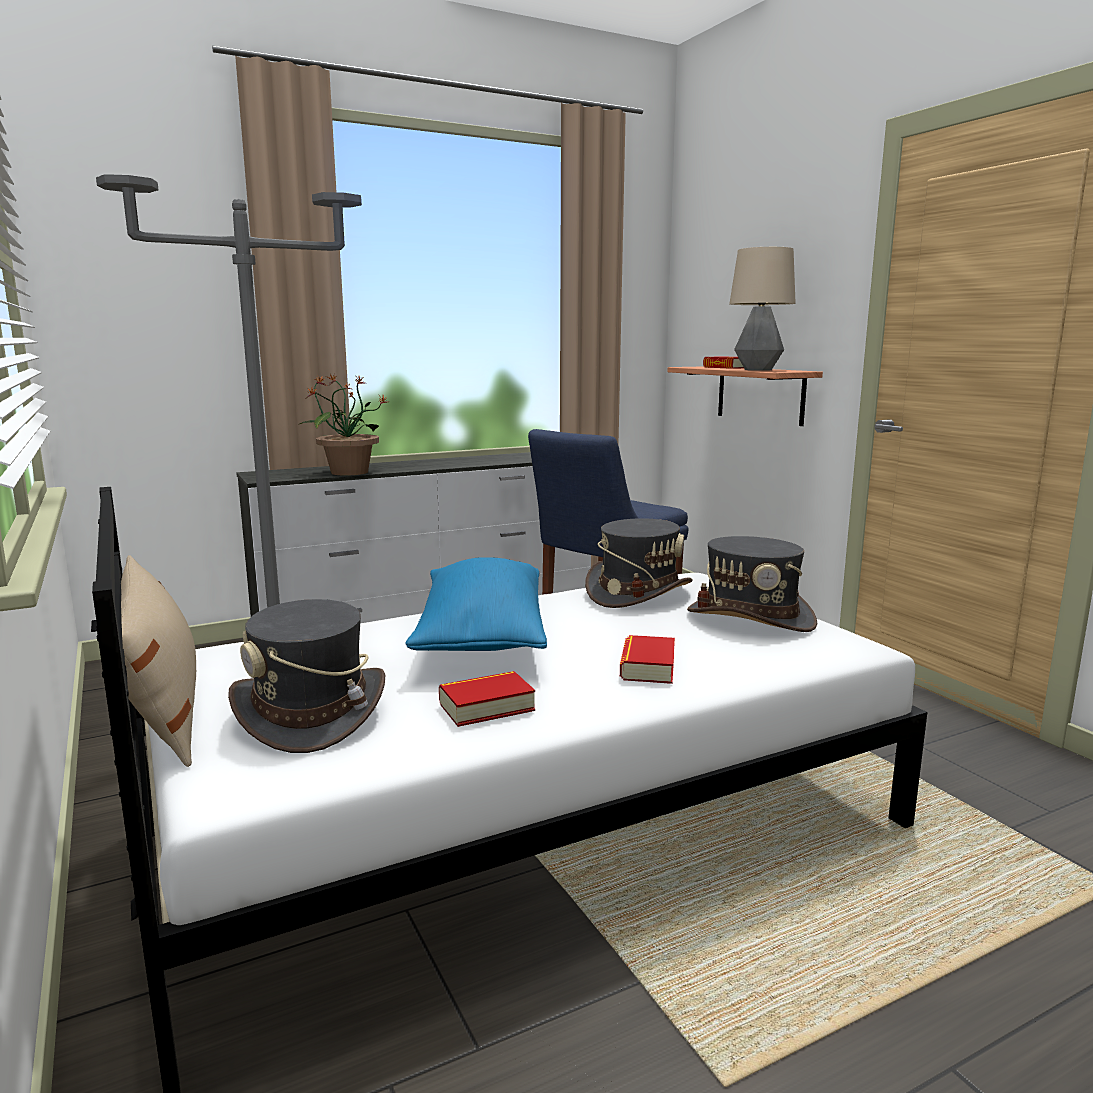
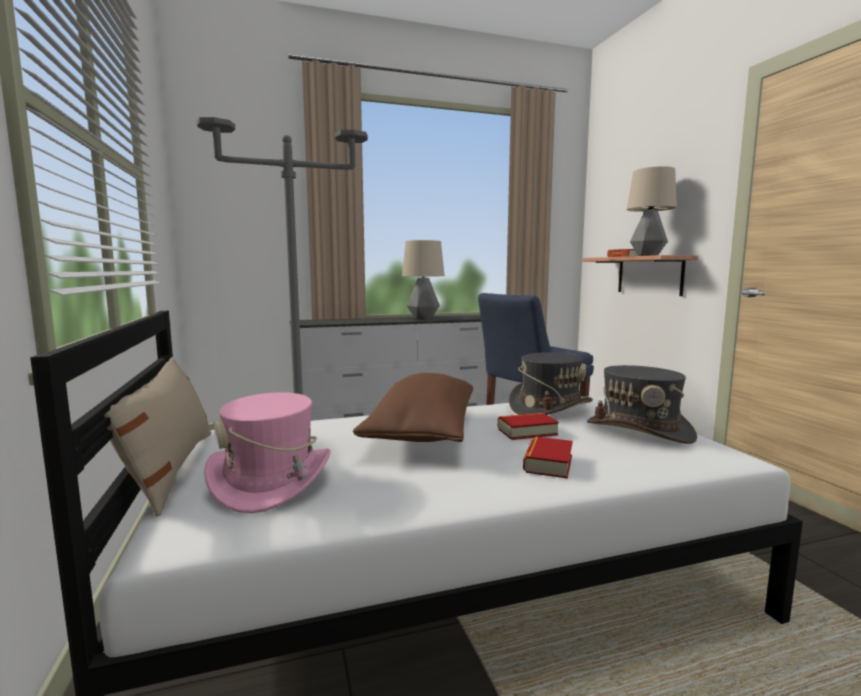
camera: 10 degrees right, 5 degrees down
(311, 713) = (271, 480): grey hat -> pink hat
(348, 472) = (358, 321): potted plant -> none
(443, 464) = (423, 318): none -> table lamp
(482, 636) = (422, 432): blue pillow -> brown pillow
(486, 707) = (407, 486): book -> book (527, 431)

